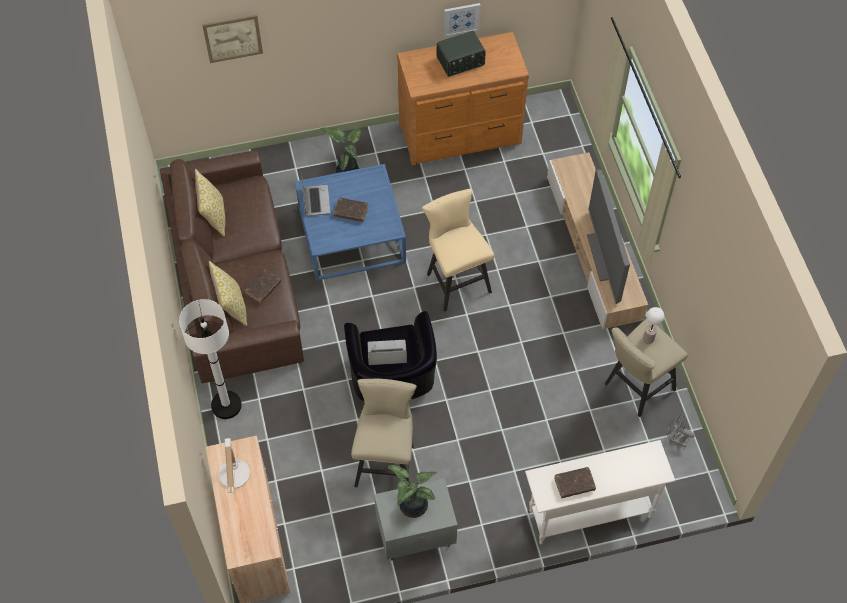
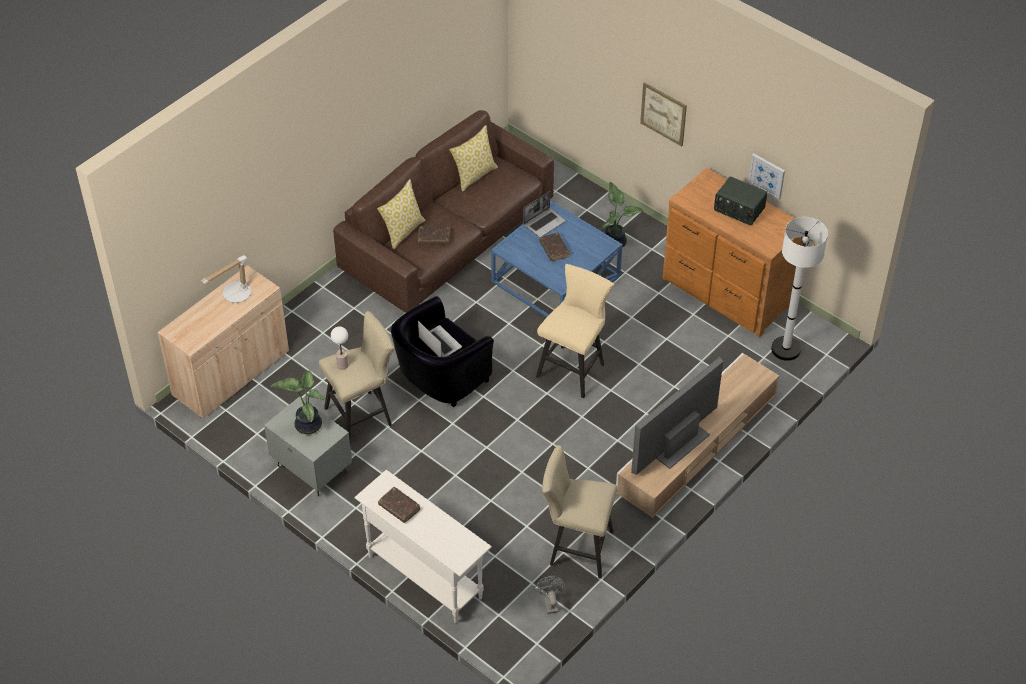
camera: 55 degrees right, 10 degrees down
(226, 405) = (332, 292): white floor lamp -> white floor lamp (786, 349)
(233, 38) = (584, 48): picture -> picture (663, 114)
(648, 339) = (591, 492): table lamp -> table lamp (342, 365)

